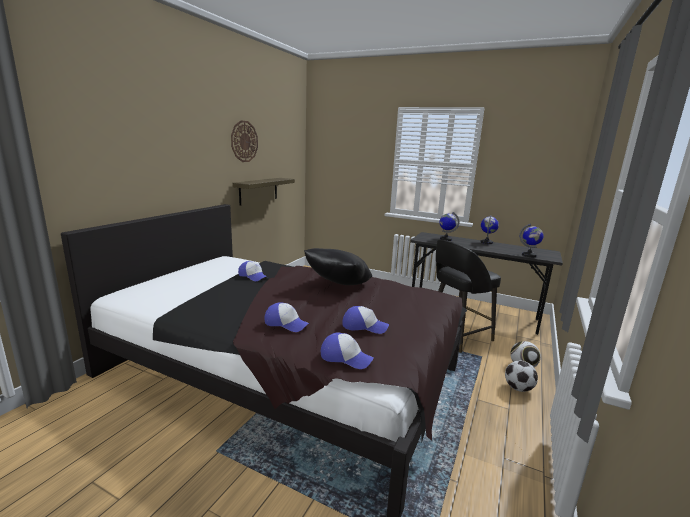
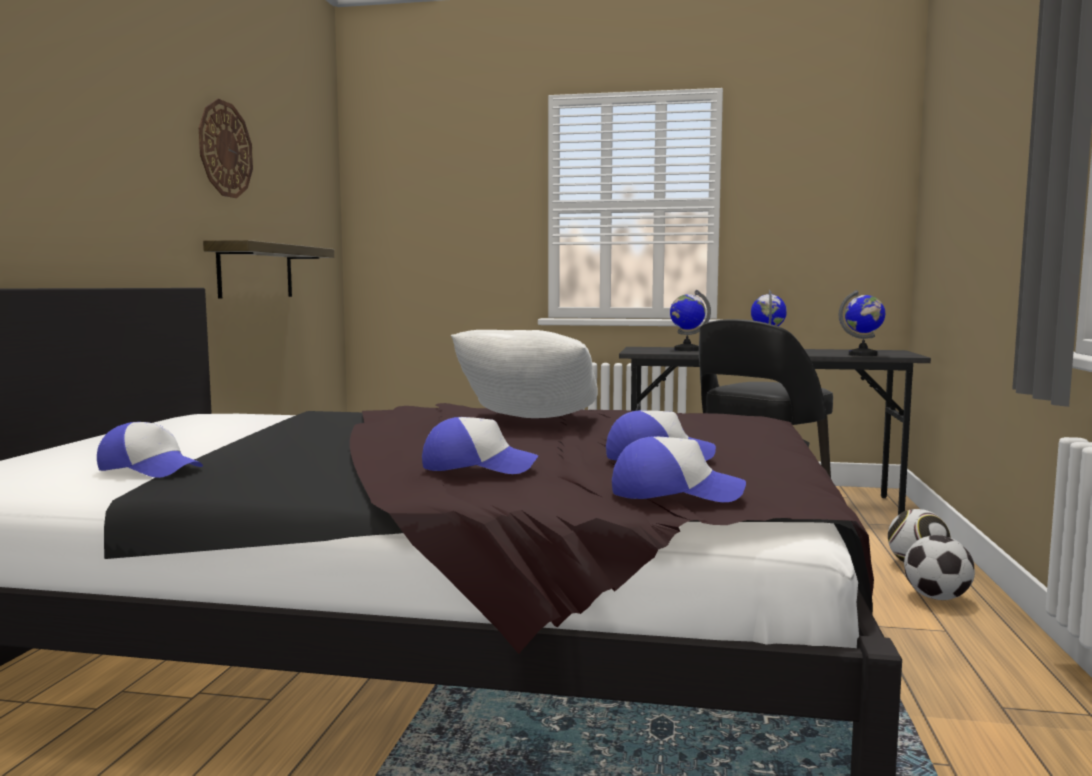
camera: 15 degrees left, 10 degrees down
(253, 276) = (307, 428): cap -> cap (150, 469)
(338, 286) = (529, 422): black pillow -> white pillow

